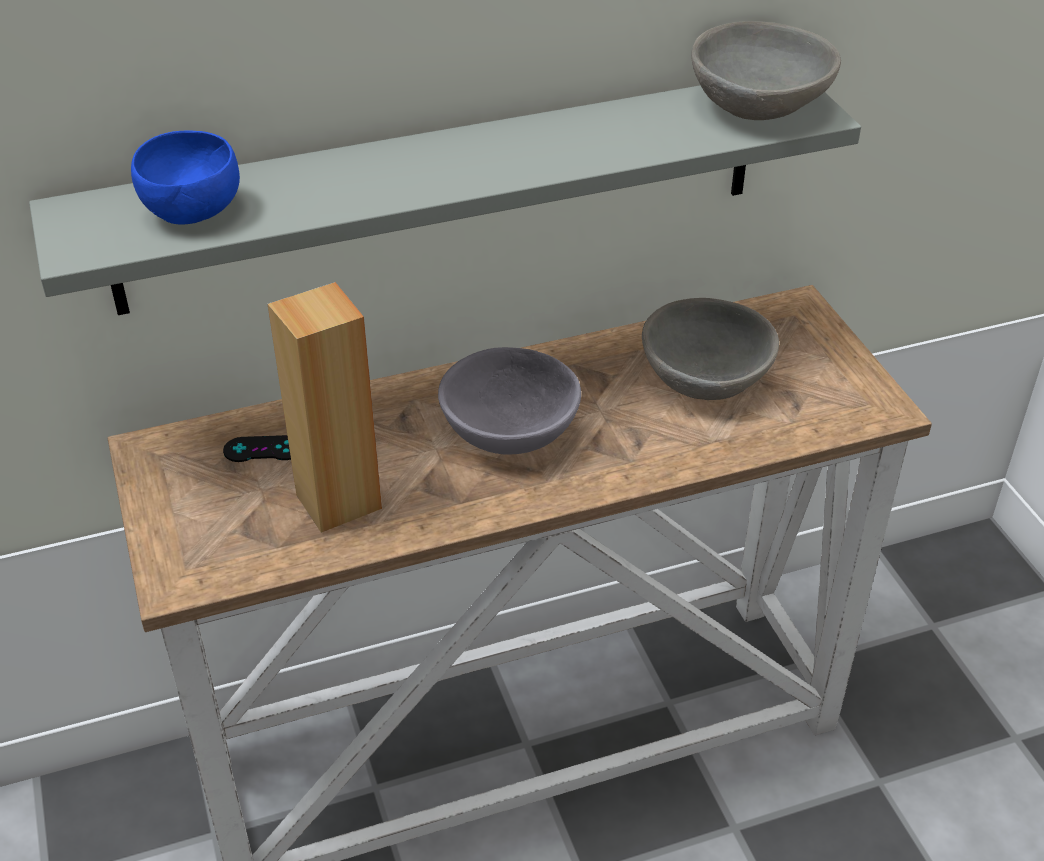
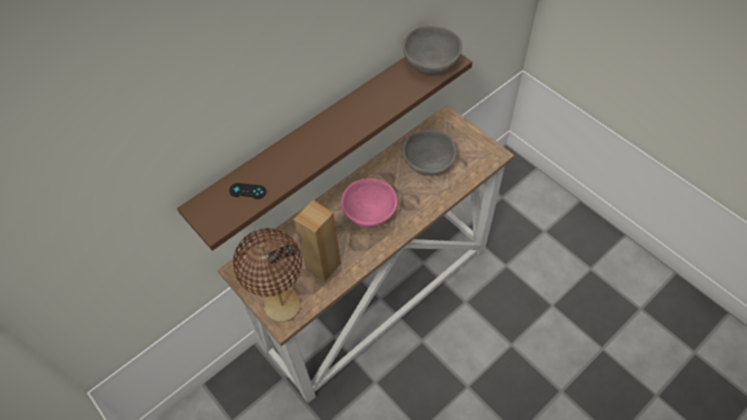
camera: 20 degrees left, 15 degrees up
(193, 211) = (247, 191): blue bowl -> black game controller
(196, 548) = (282, 306): none -> brown table lamp
(444, 190) = (320, 133): grey shelf -> brown shelf
(512, 430) = (370, 211): grey bowl -> pink bowl

